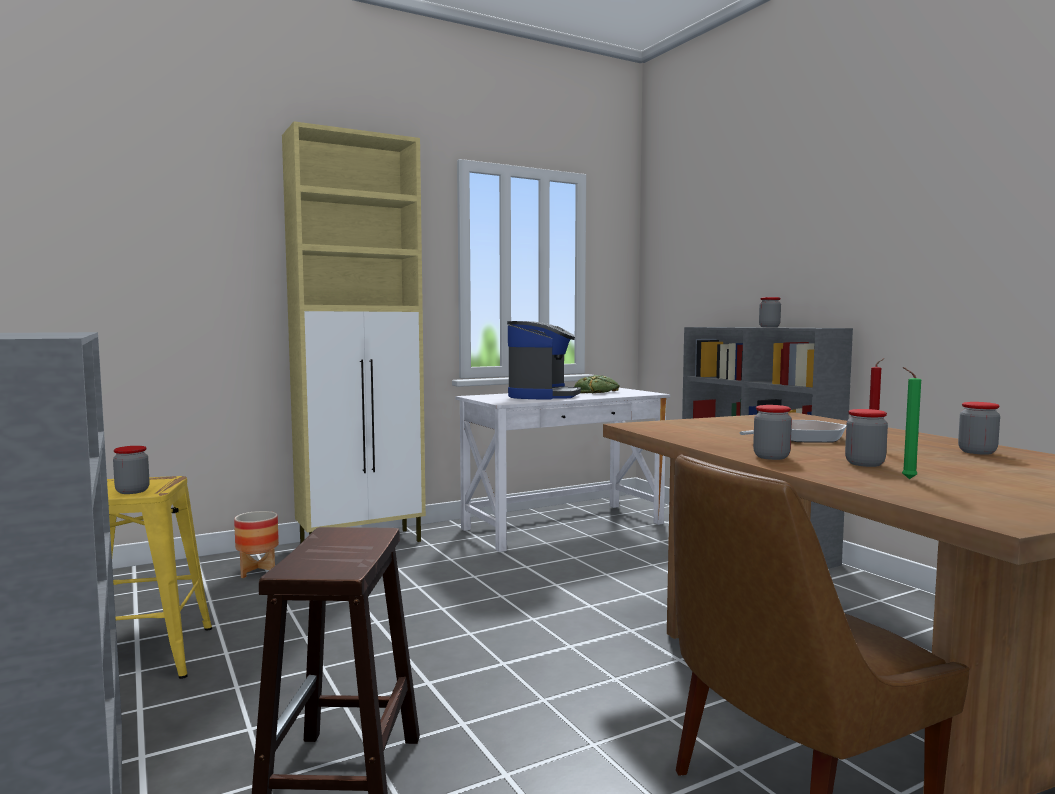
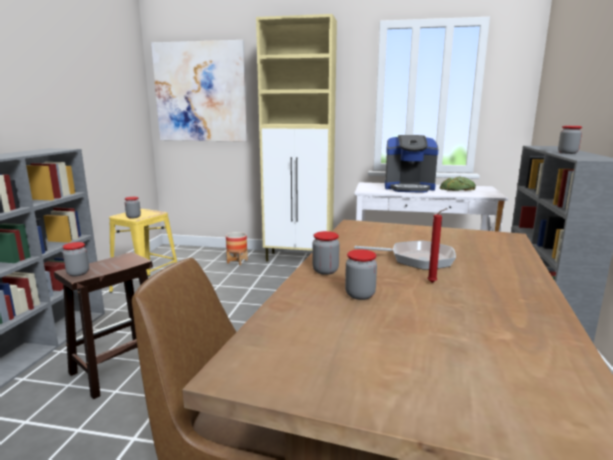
camera: 40 degrees right, 10 degrees up
(136, 244) = (200, 92): none -> picture
(542, 395) = (409, 188): coffee machine -> coffee machine turned 45 degrees clockwise
(906, 478) = (330, 316): green candle -> none
(977, 452) = (508, 313): jar -> jar (78, 273)

